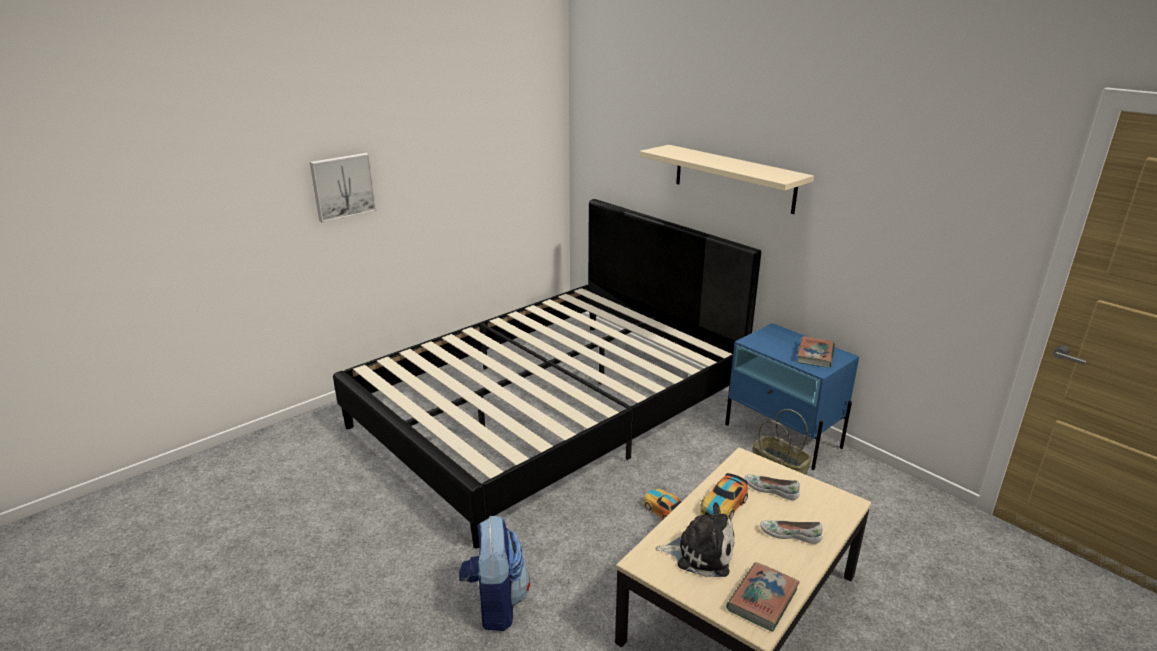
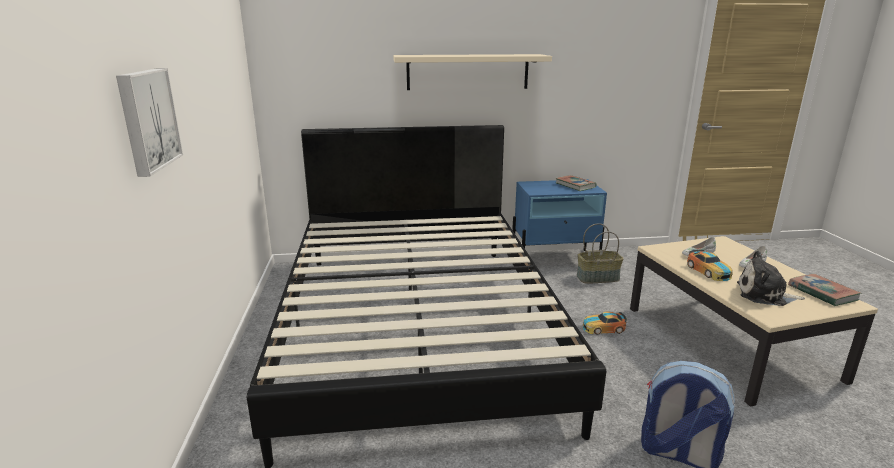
camera: 55 degrees left, 5 degrees down
(700, 553) = (764, 295): plush toy -> plush toy turned 120 degrees counterclockwise

